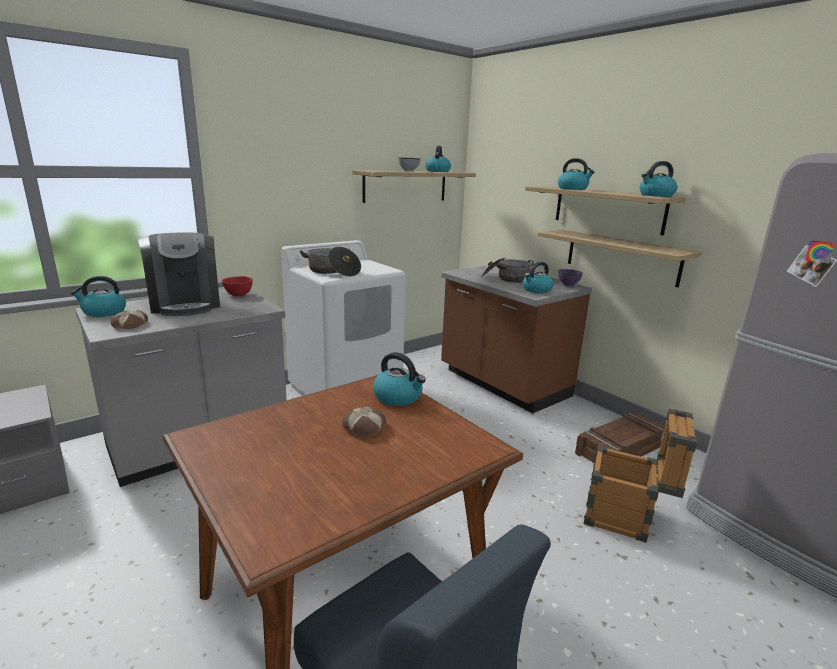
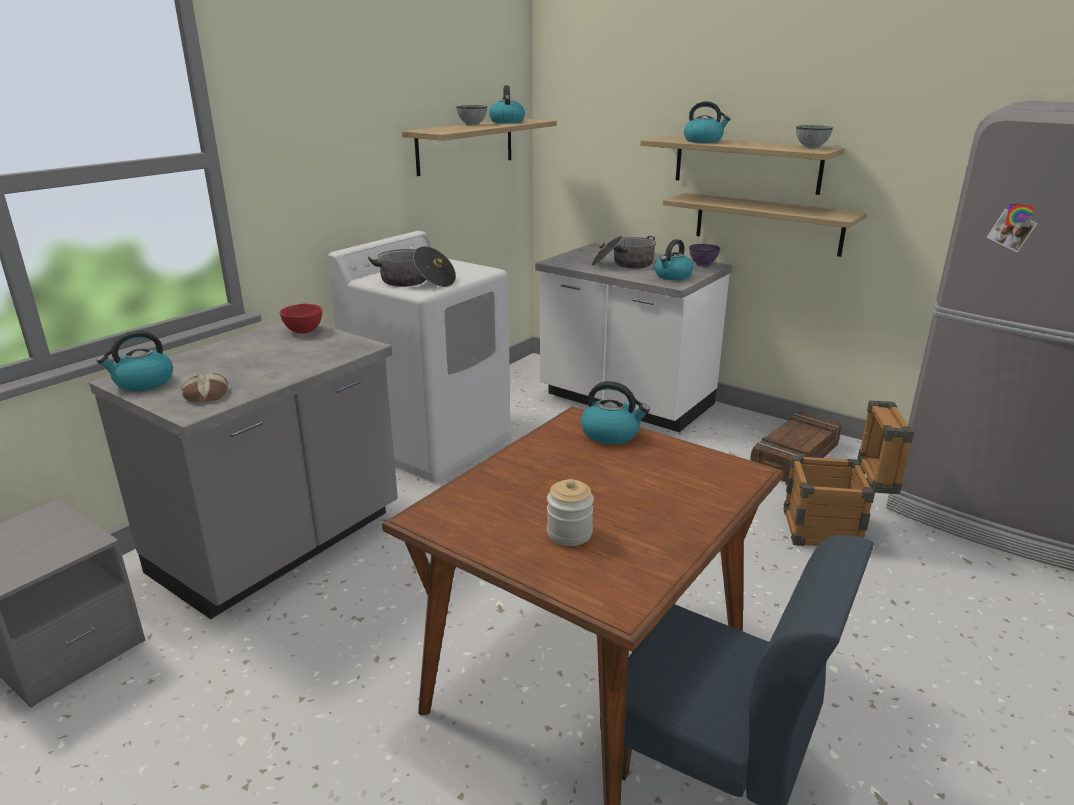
camera: 15 degrees left, 5 degrees up
(185, 304) = (246, 355): coffee machine -> none
(288, 472) = (569, 533): none -> jar
(365, 427) = (604, 473): bread -> none
(502, 384) = (625, 401): brown counter -> white counter
(656, 195) = (811, 147): kettle -> grey bowl

